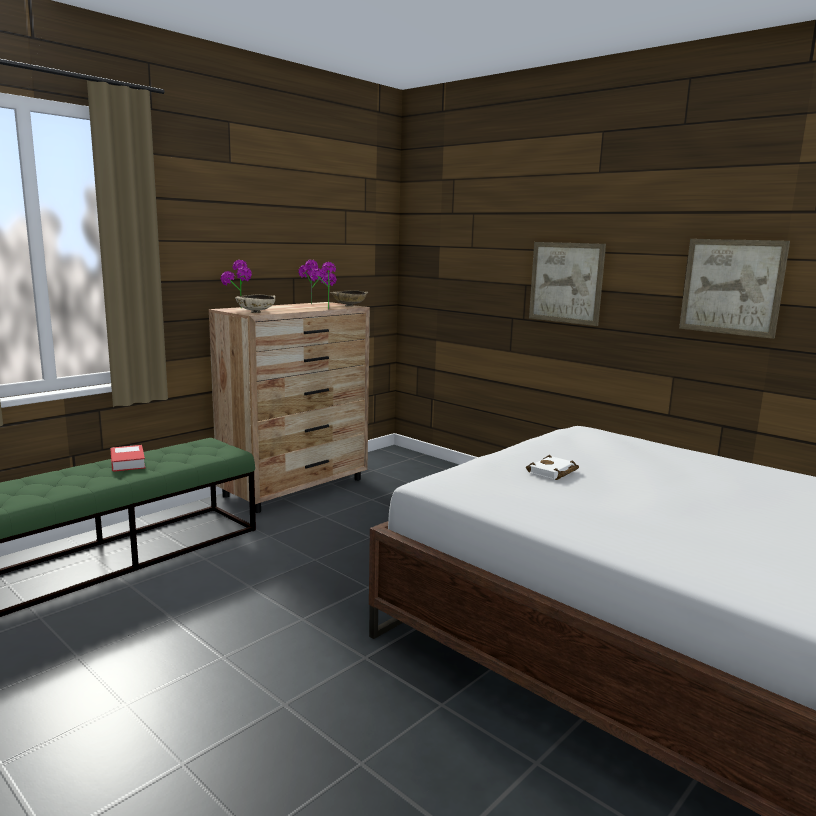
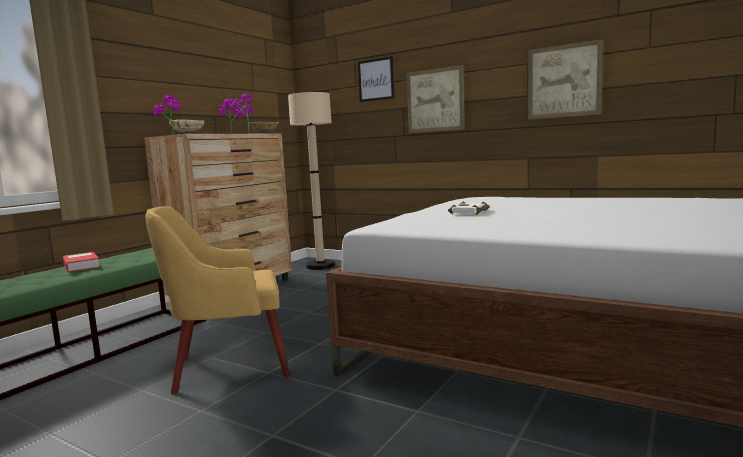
camera: 10 degrees left, 5 degrees down
(262, 604) = (228, 367): none -> yellow armchair
(405, 463) = (320, 266): none -> beige floor lamp
(497, 243) = (376, 79): none -> picture

